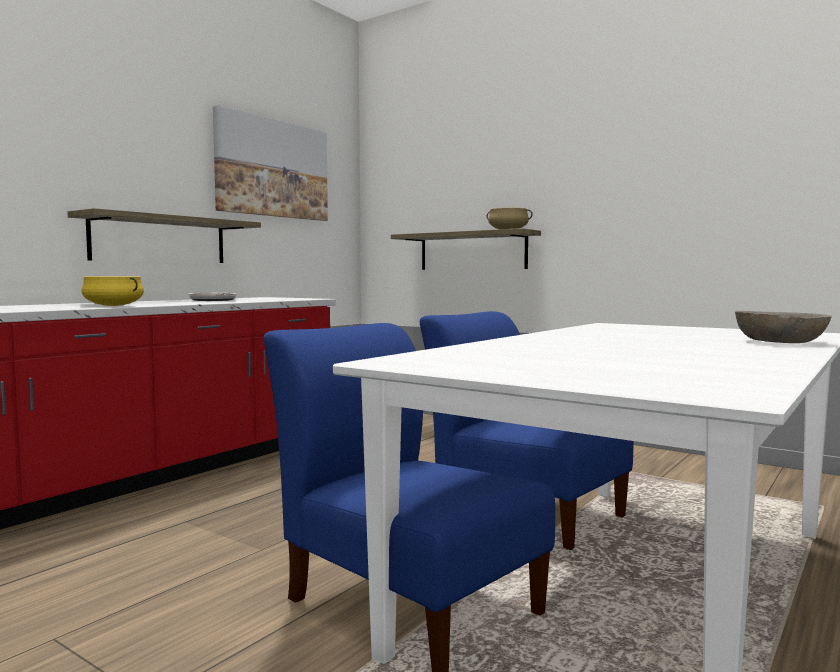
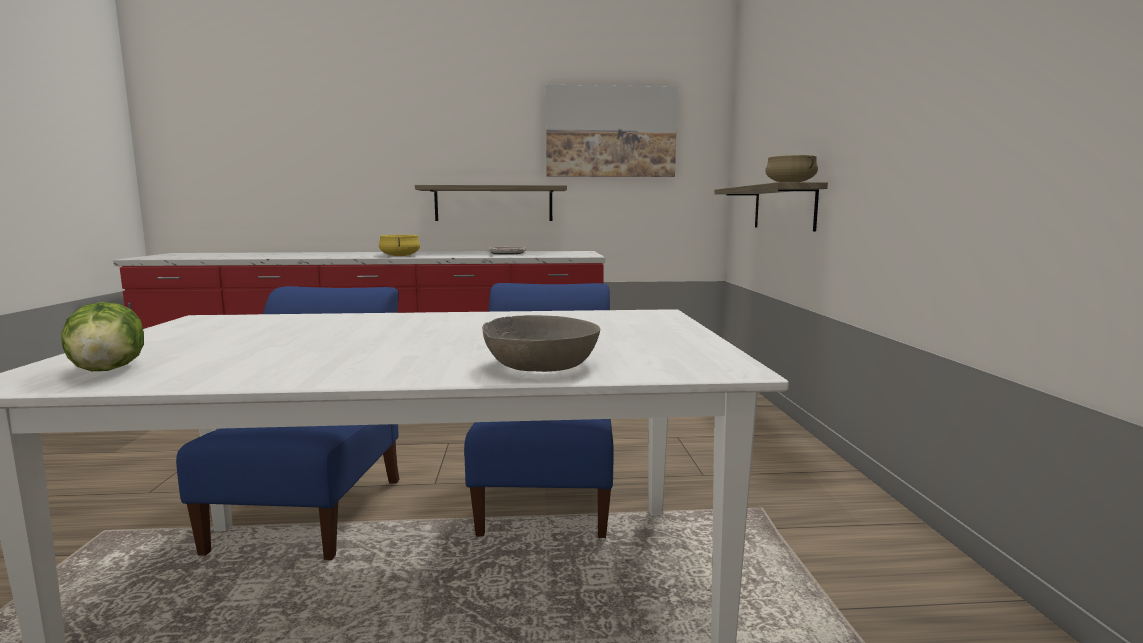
camera: 50 degrees right, 5 degrees up
(692, 380) = (110, 369): none -> lettuce

